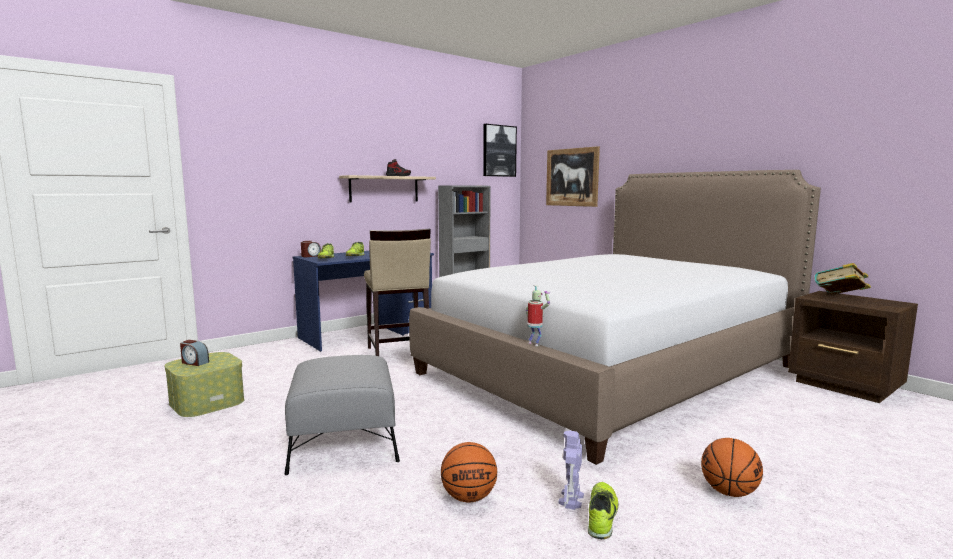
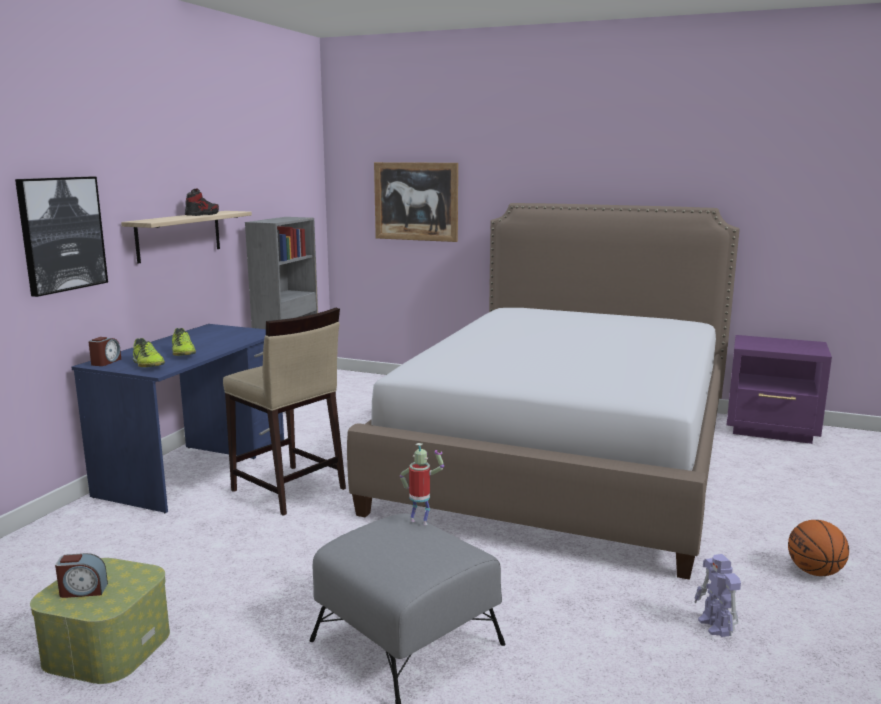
camera: 30 degrees left, 5 degrees up
(469, 497) = (630, 659): basketball -> none
(499, 151) = (303, 161): picture -> picture (62, 234)
(535, 344) = (587, 457): toy robot -> toy robot (420, 521)
(602, 516) = (758, 633): shoe -> none
(840, 297) = (765, 342): book -> none
(845, 386) = (772, 430): brown nightstand -> purple nightstand

